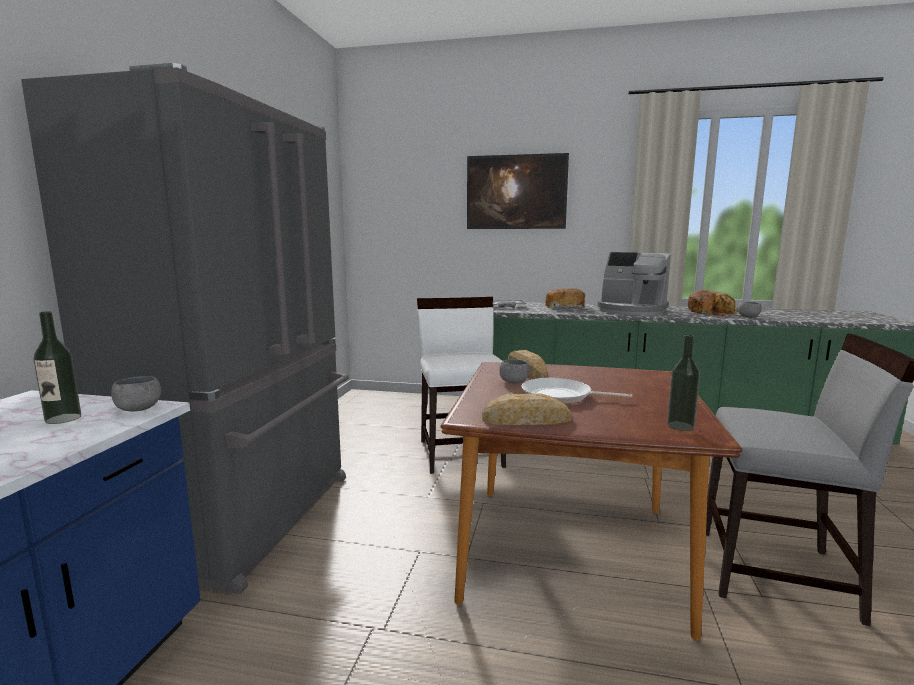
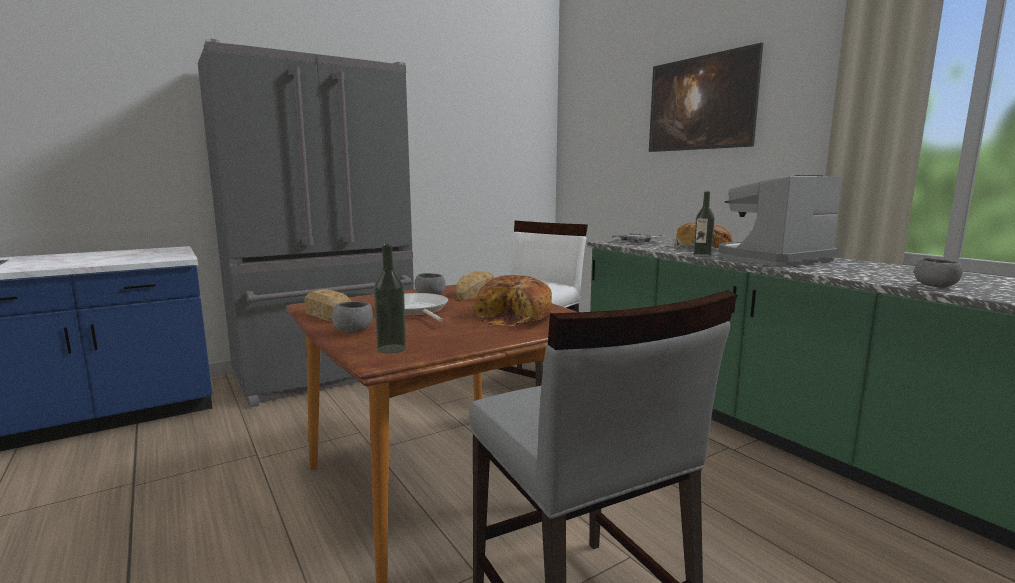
camera: 45 degrees right, 0 degrees up
(63, 418) = (147, 256): bottle -> bottle (702, 255)
(139, 409) = (174, 258): grey bowl -> grey bowl (353, 331)
(631, 310) = (772, 259): coffee machine -> coffee machine turned 75 degrees clockwise
(711, 312) = (897, 274): bread -> bread (515, 317)

